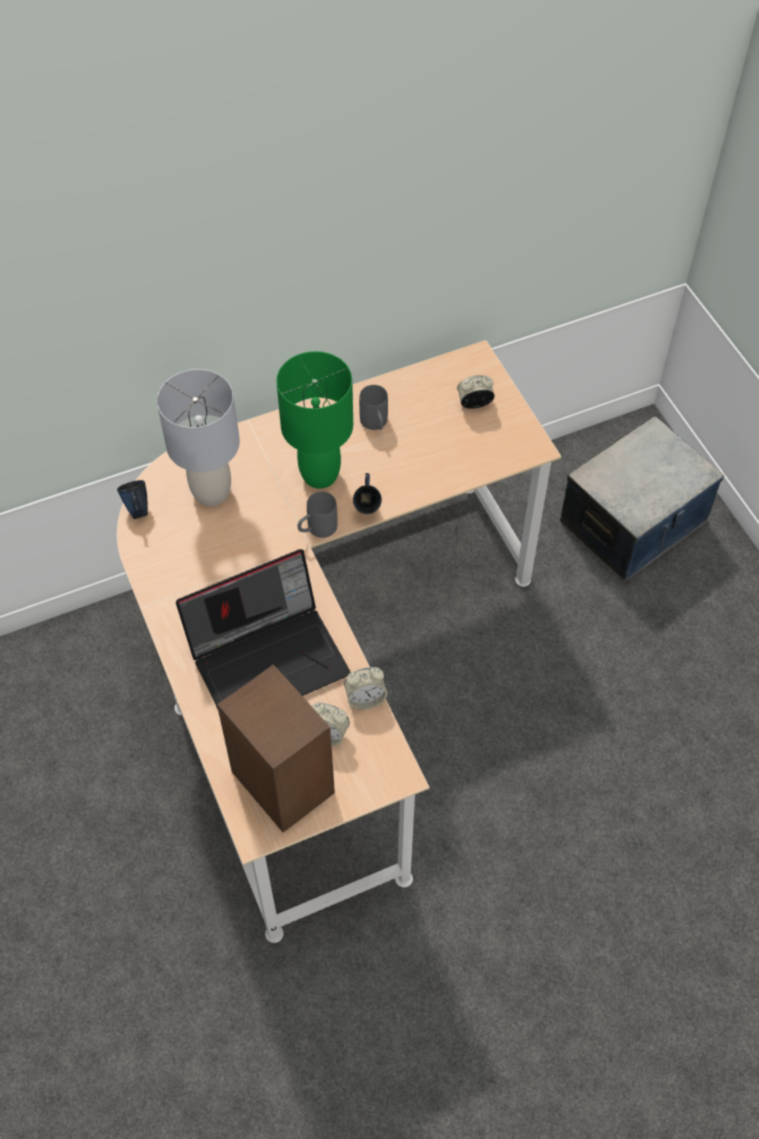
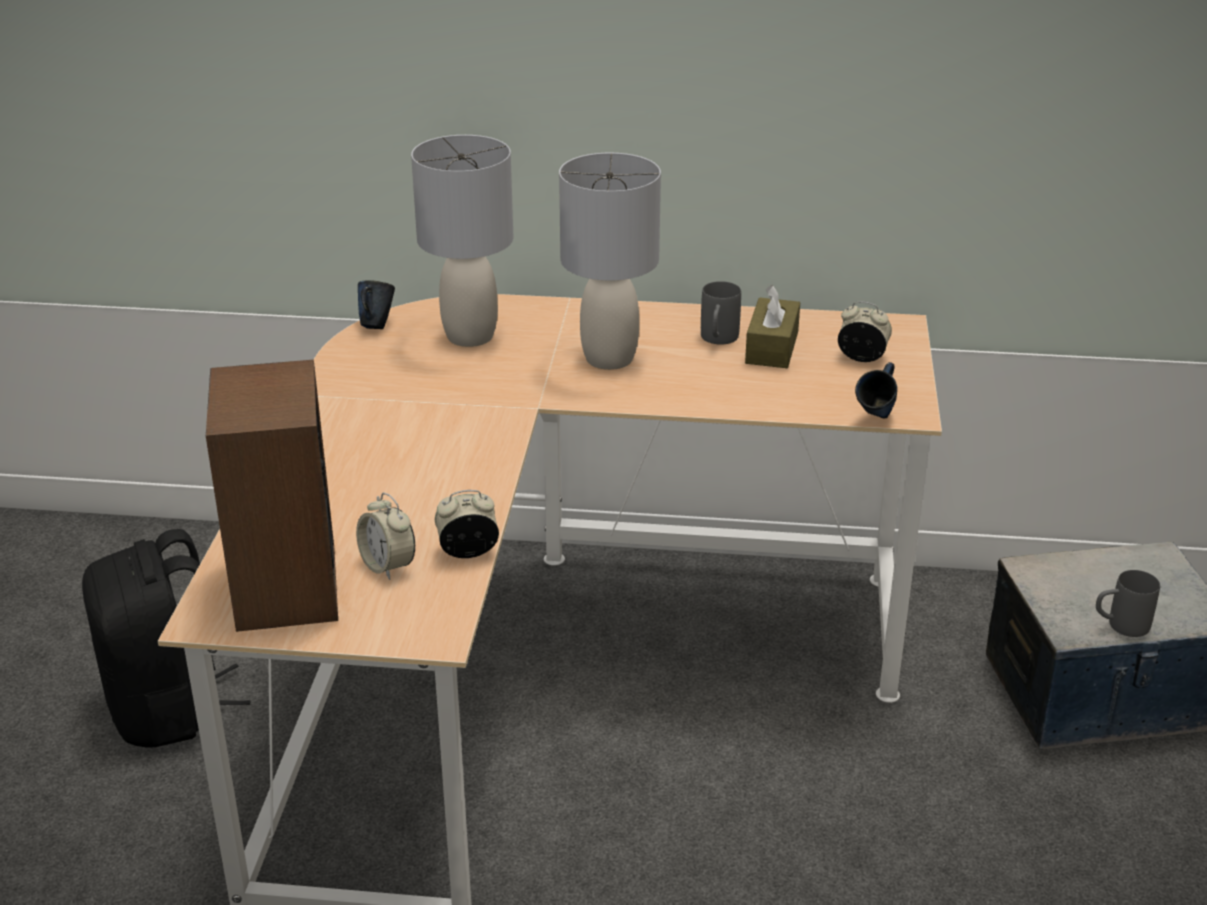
camera: 30 degrees right, 25 degrees down
(98, 809) = (169, 709): none -> black backpack
(269, 658) = (390, 479): laptop -> none
(317, 530) = (560, 398): grey mug -> grey mug (1120, 626)
(319, 475) = (608, 359): green table lamp -> grey table lamp
(365, 698) = (468, 552): alarm clock -> alarm clock turned 150 degrees clockwise
(367, 509) = (638, 400): blue mug -> blue mug (876, 420)
(414, 417) = (772, 347): none -> brown tissue box

